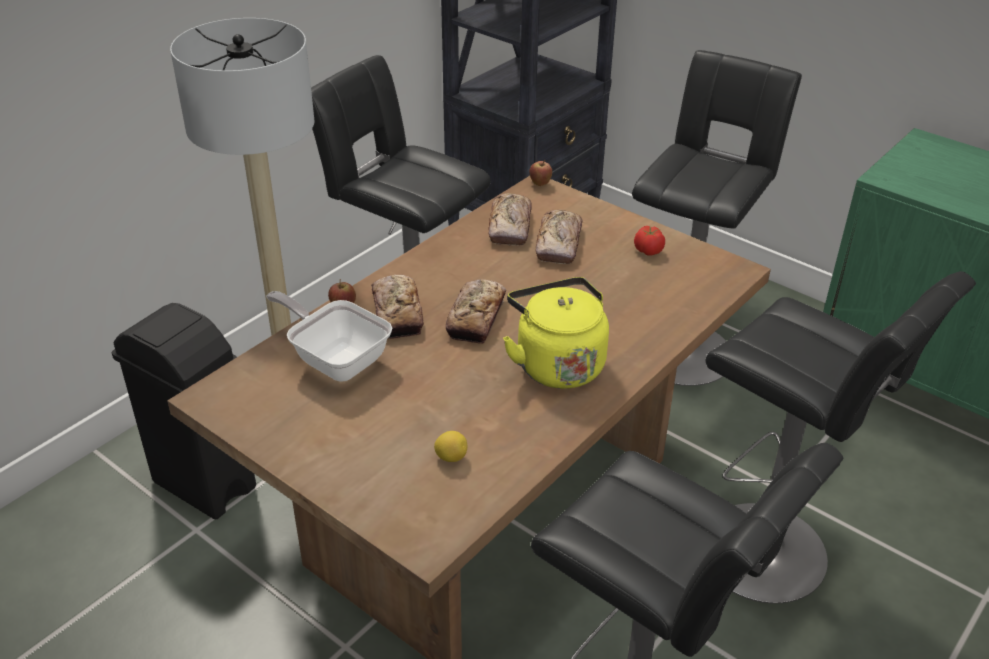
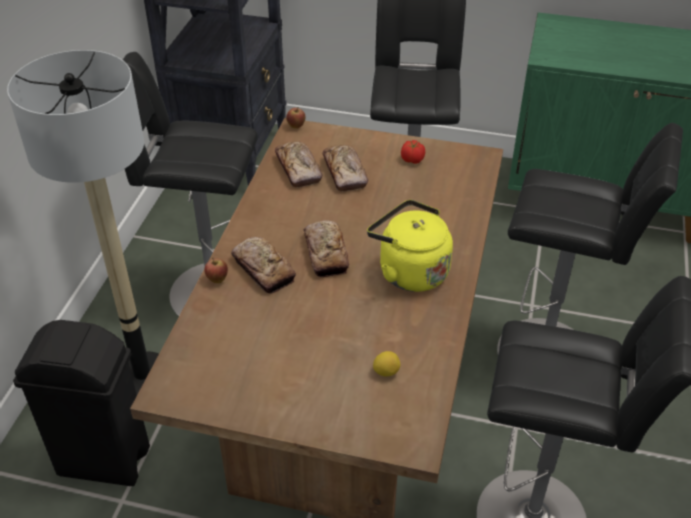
camera: 25 degrees left, 5 degrees up
(335, 359) = (243, 324): frying pan -> none

